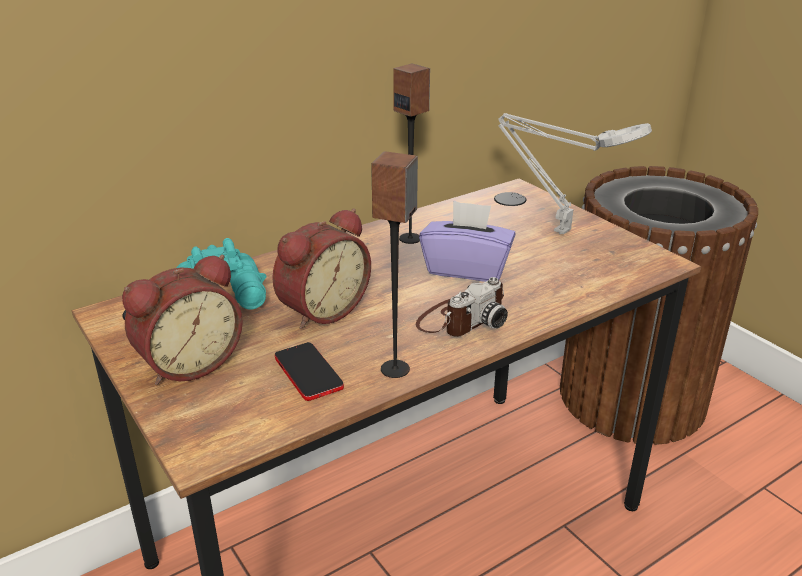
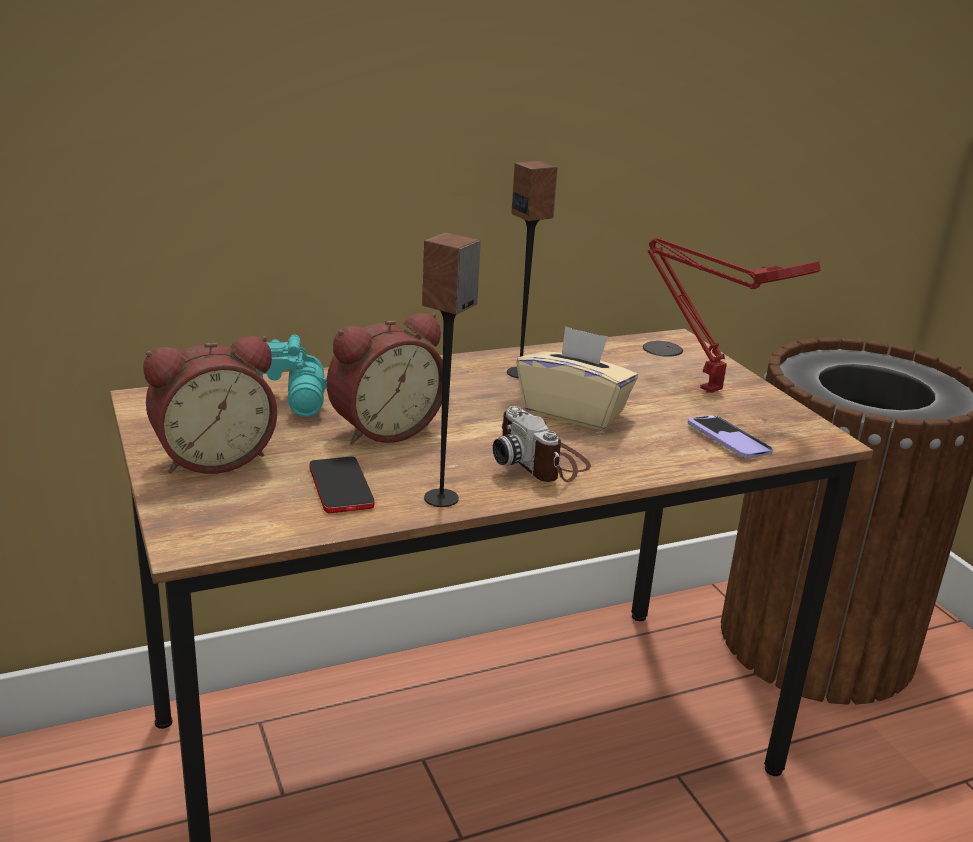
camera: 10 degrees right, 5 degrees down
(461, 320) = (542, 462): camera -> camera turned 90 degrees clockwise
(466, 268) = (574, 412): purple tissue box -> beige tissue box
(557, 230) = (705, 388): grey table lamp -> red table lamp
(593, 274) = (728, 439): none -> phone

